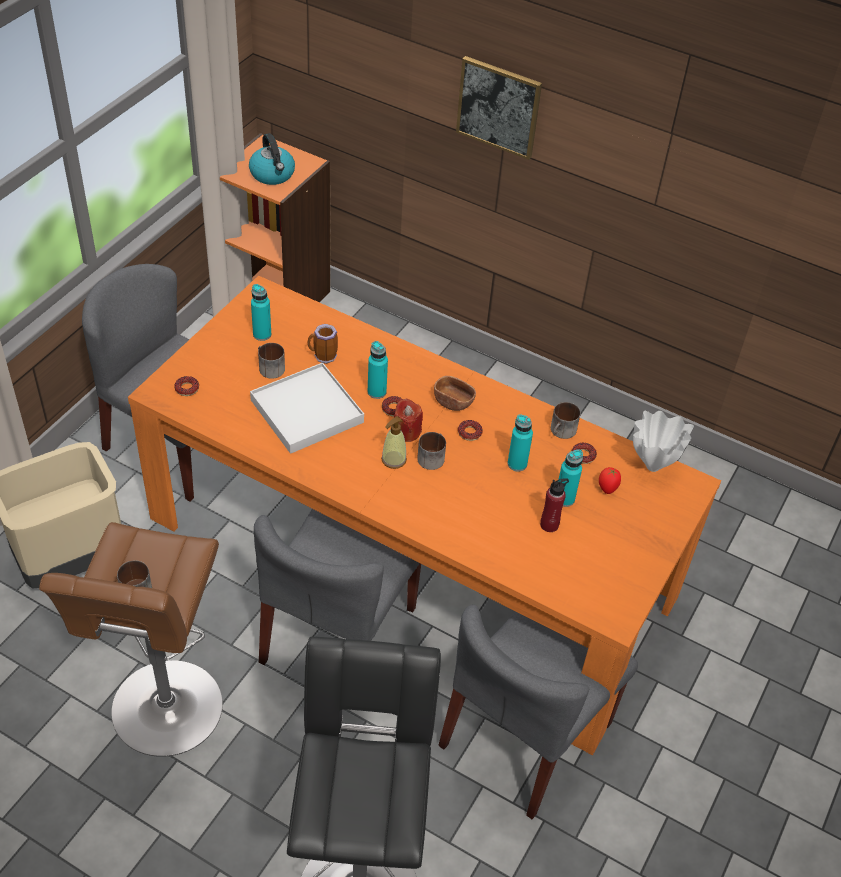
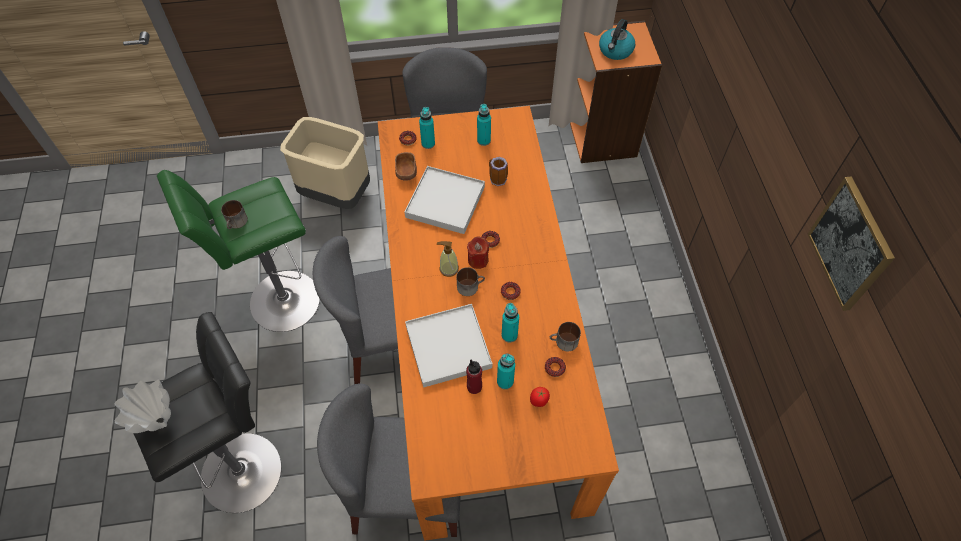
camera: 55 degrees right, 10 degrees up
(165, 715) = (279, 303): brown stool -> green stool
(269, 368) = (461, 162): mug -> none
(376, 392) = (495, 223): turquoise bottle -> turquoise bottle (428, 143)
(453, 402) = (528, 266): brown bowl -> brown bowl (406, 172)
(485, 516) = (448, 346): none -> white tray
(499, 107) = (743, 90): picture -> picture (850, 244)
(651, 467) = (586, 416): white vase -> white vase (160, 422)

